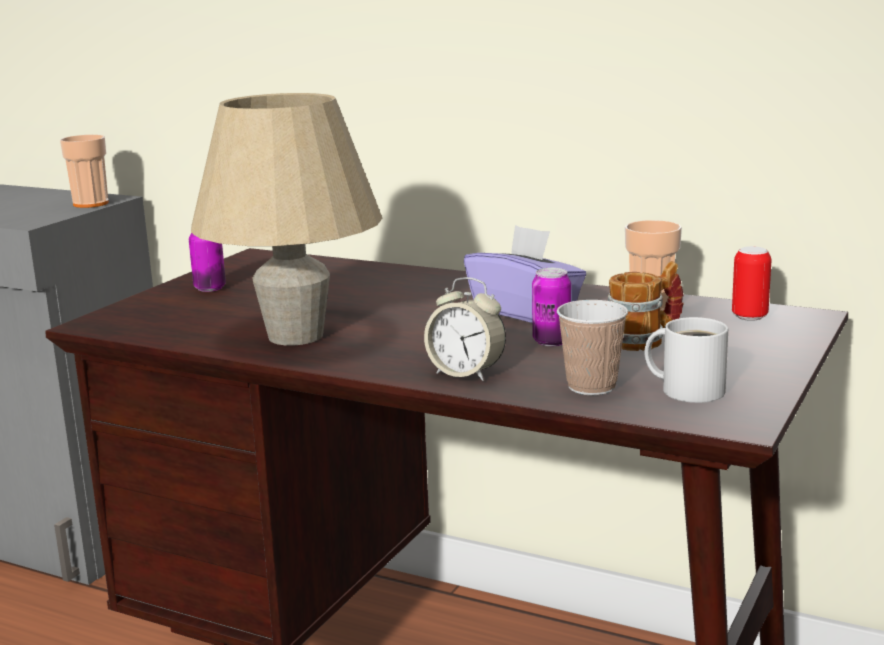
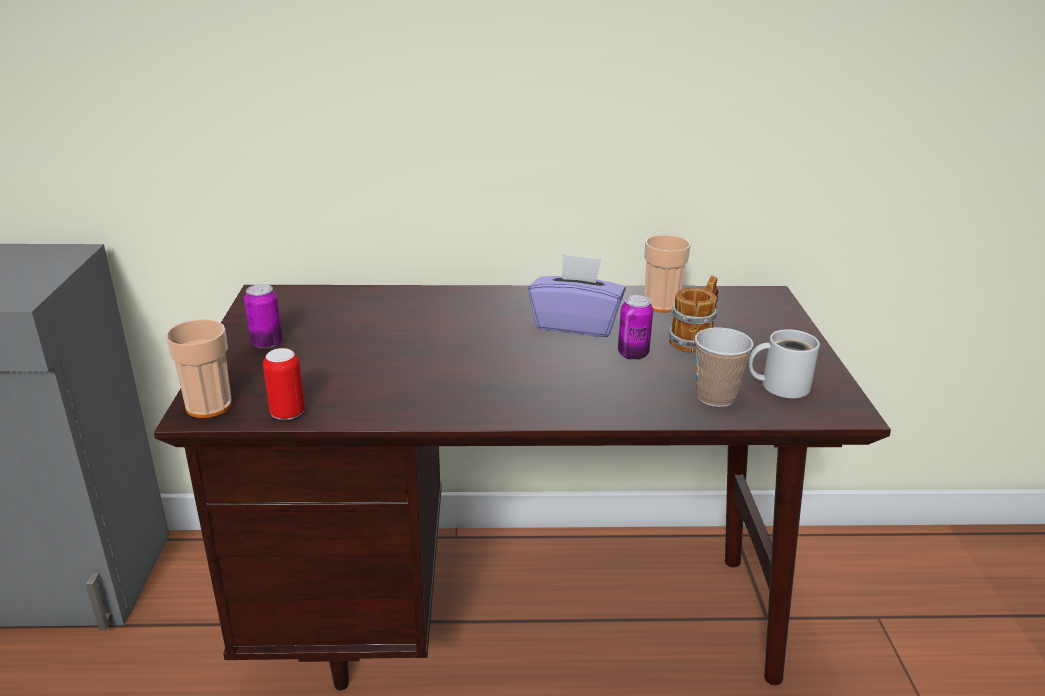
camera: 30 degrees left, 10 degrees up
(91, 204) = (58, 262): cup -> cup (209, 406)
(295, 336) = (420, 389): beige table lamp -> none
(466, 373) = (611, 403): alarm clock -> none
(749, 316) = (734, 302): can -> can (287, 413)

